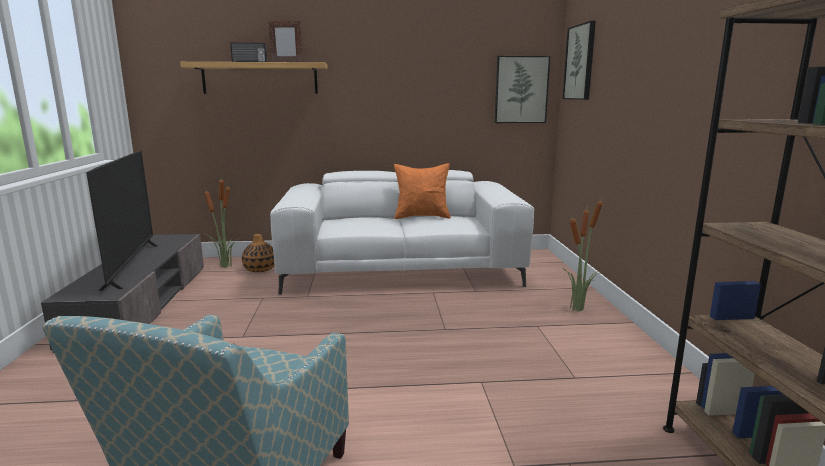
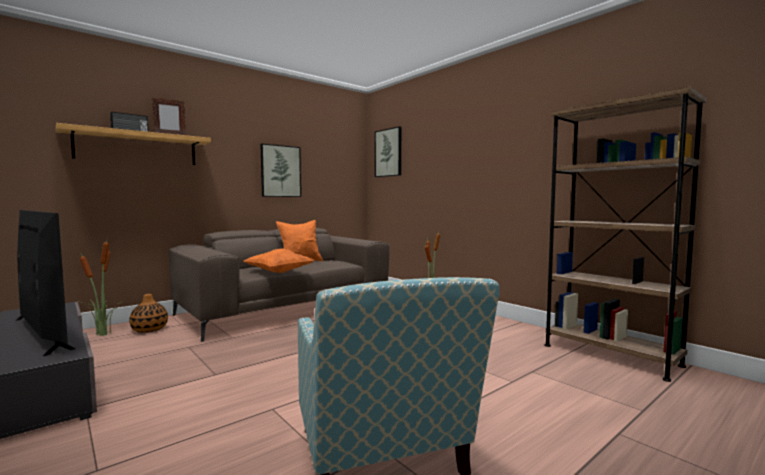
camera: 35 degrees left, 10 degrees down
(371, 231) = (279, 272): none -> orange pillow
(401, 271) = (286, 309): white sofa -> brown sofa
(521, 90) = (345, 170): picture -> picture (280, 171)

